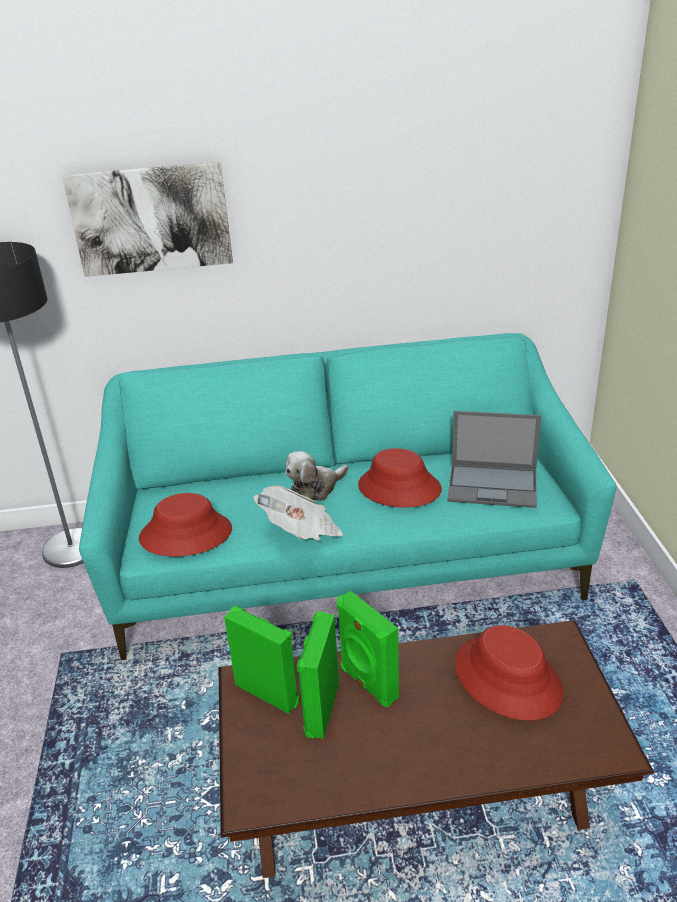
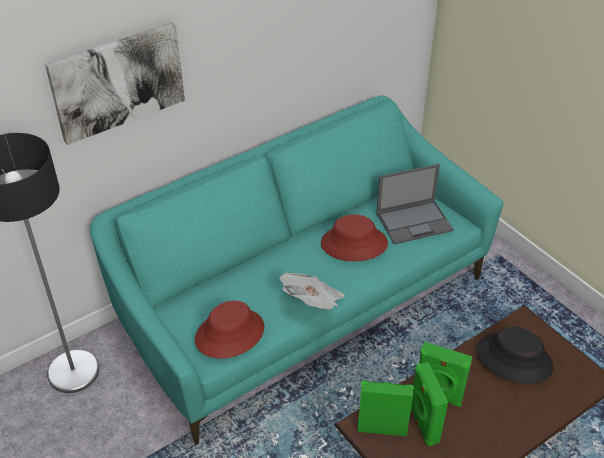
camera: 30 degrees left, 10 degrees up
(315, 489) = (294, 263): plush toy -> none
(508, 678) = (514, 358): red hat -> black hat

